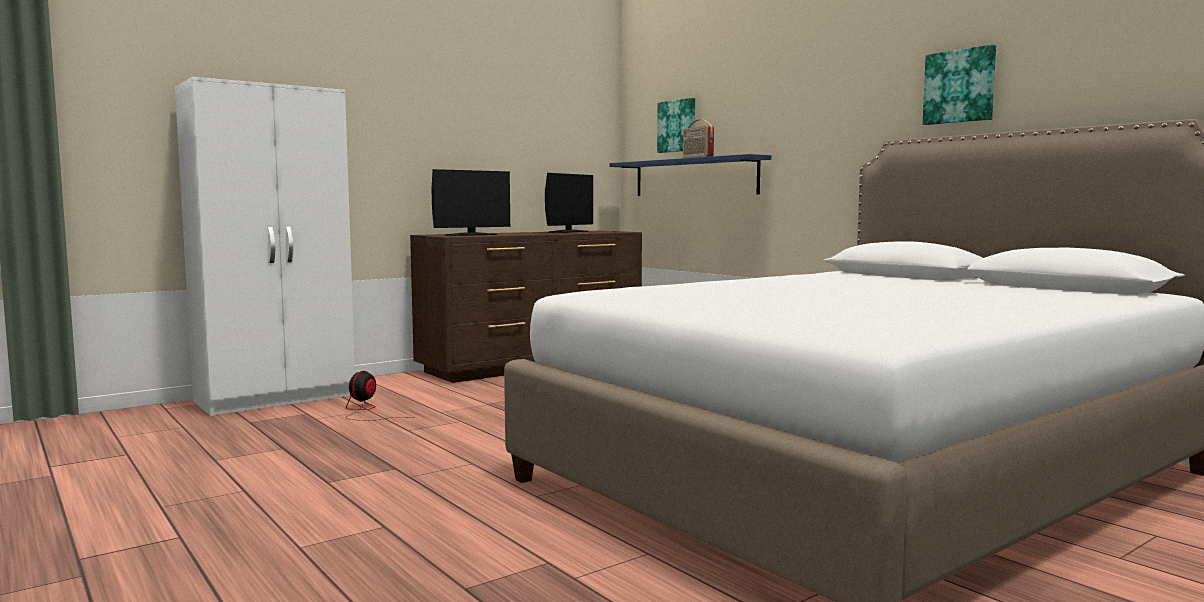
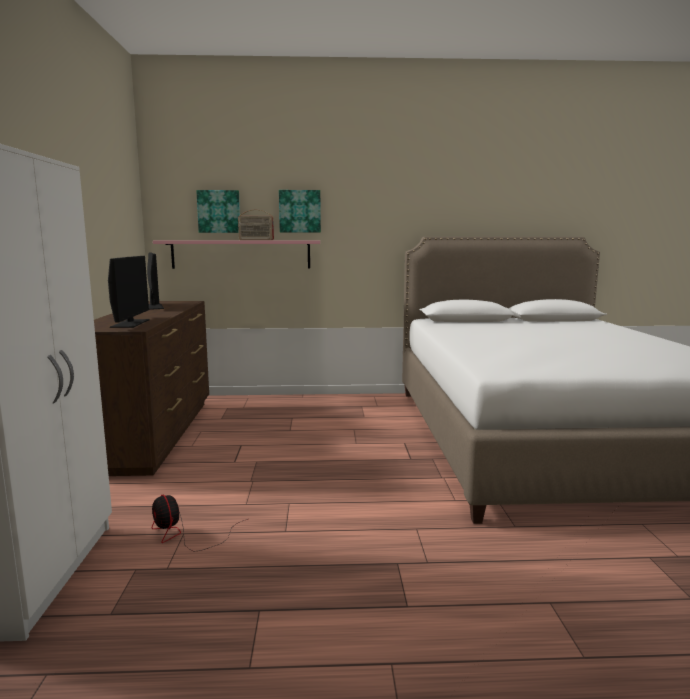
camera: 55 degrees left, 5 degrees up
(694, 177) = (241, 254): blue shelf -> pink shelf
(960, 86) = (460, 207): picture -> picture (300, 211)

